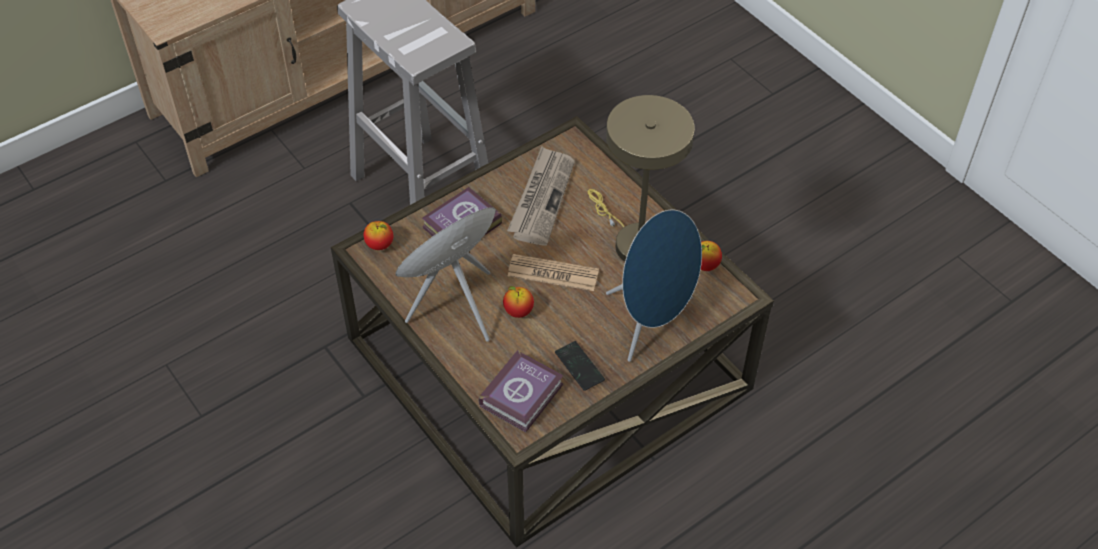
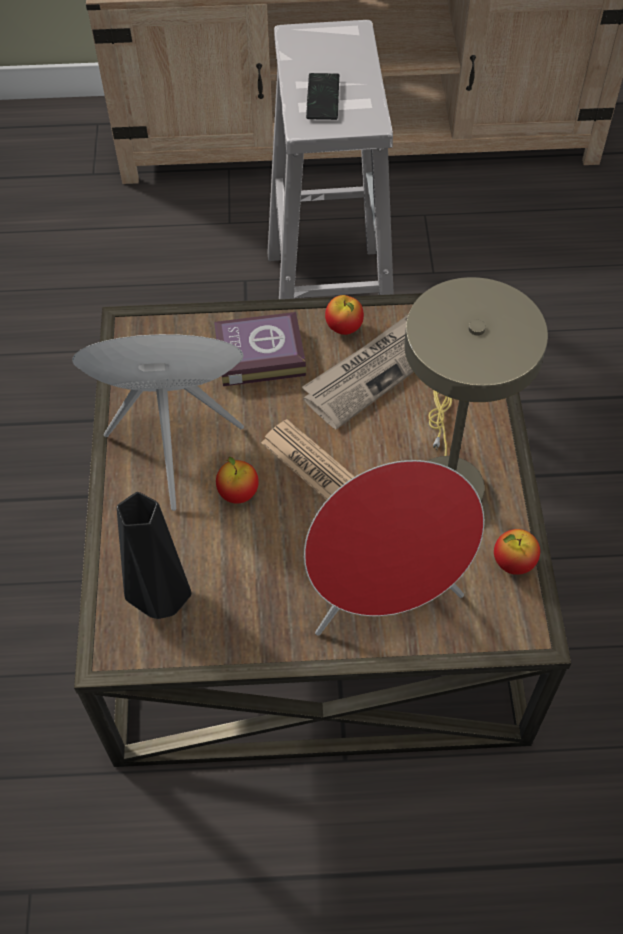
camera: 35 degrees right, 5 degrees up
(380, 245) = (153, 331): apple -> apple (344, 328)
(523, 394) = (159, 601): book -> black vase
(579, 366) = (251, 605): phone -> phone (322, 98)
(651, 322) = (385, 600): blue speaker -> red speaker

